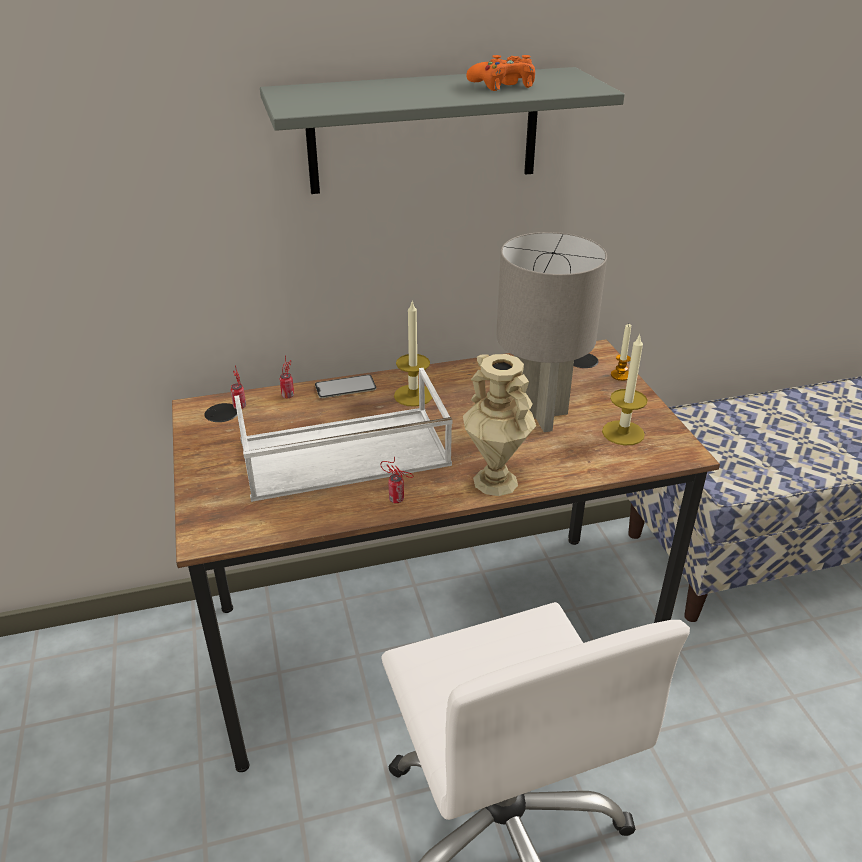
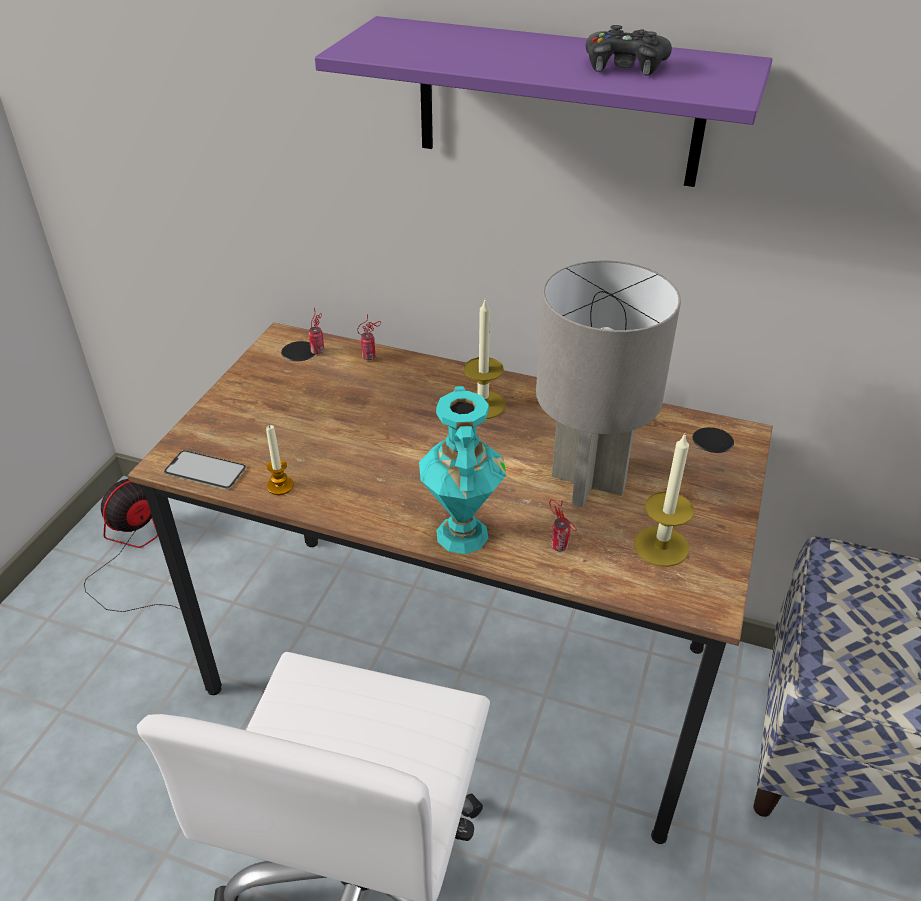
camera: 35 degrees right, 5 degrees up
(56, 701) = (134, 554): none -> fan
(342, 455) = (352, 438): white tray -> none
(345, 387) = (428, 369): phone -> phone (205, 470)
(398, 500) = (352, 508): can -> can (561, 548)
(424, 131) = (558, 103): grey shelf -> purple shelf
(494, 481) = (460, 533): beige vase -> turquoise vase
(503, 85) = (625, 66): orange game controller -> black game controller
(620, 375) = (738, 477): candle -> candle (280, 486)

